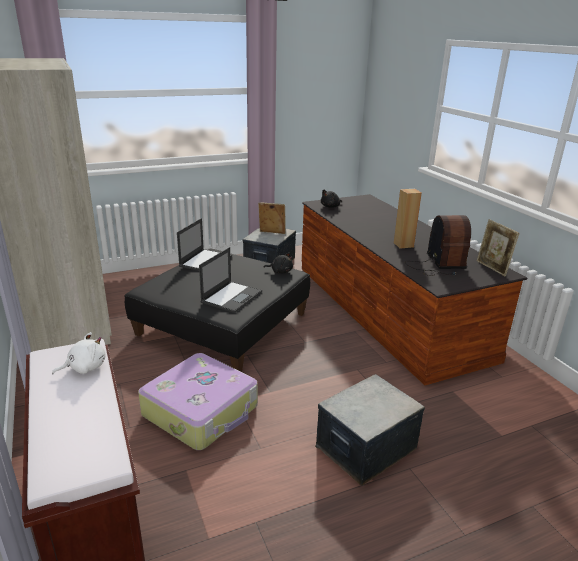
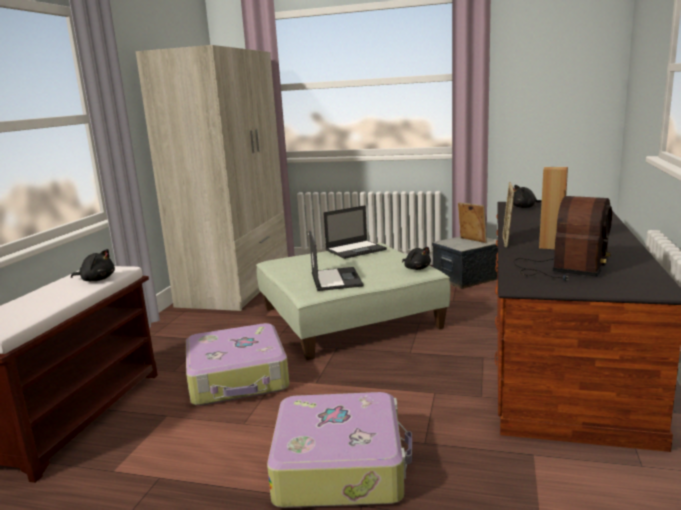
camera: 40 degrees right, 10 degrees down
(85, 367) = (97, 279): white plush toy -> black plush toy
(222, 323) = (349, 317): black ottoman -> green ottoman
(232, 296) = (336, 279): laptop -> laptop turned 75 degrees counterclockwise
(365, 447) = (340, 465): storage box -> suitcase
(492, 268) = (645, 283): picture frame -> picture frame (507, 241)

